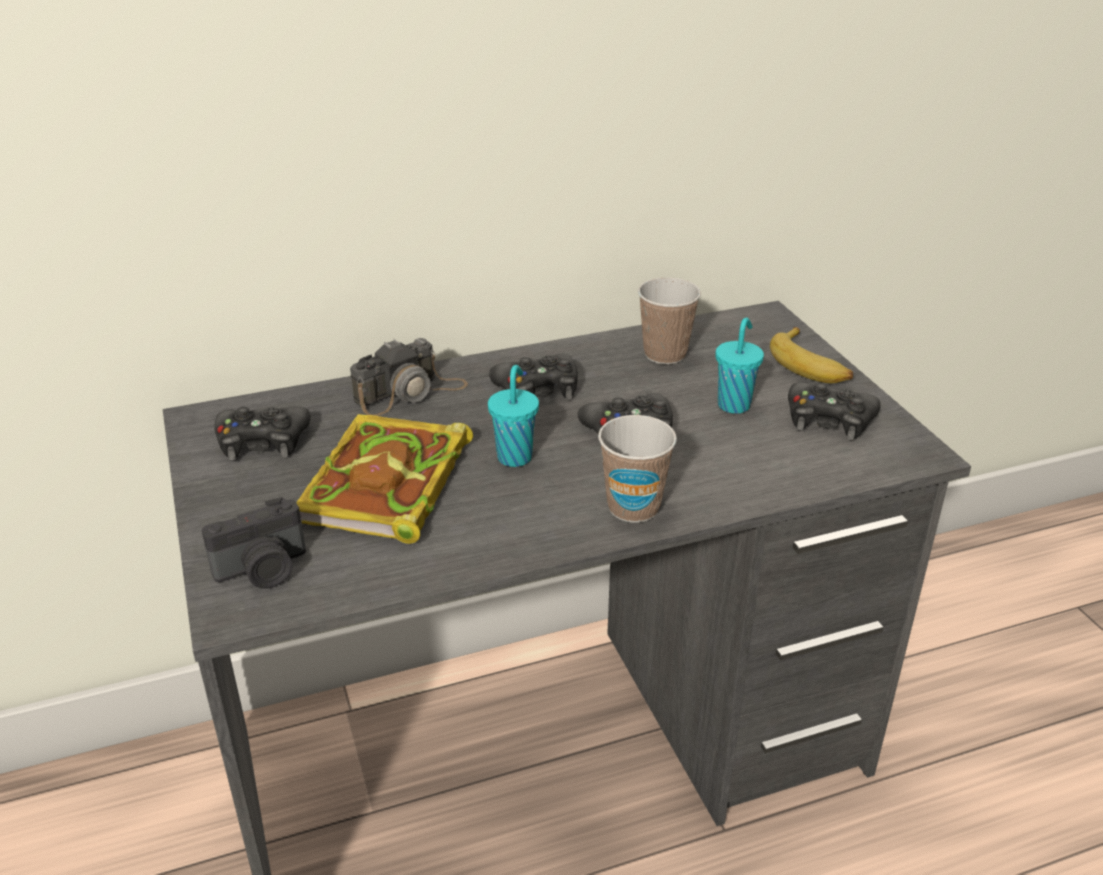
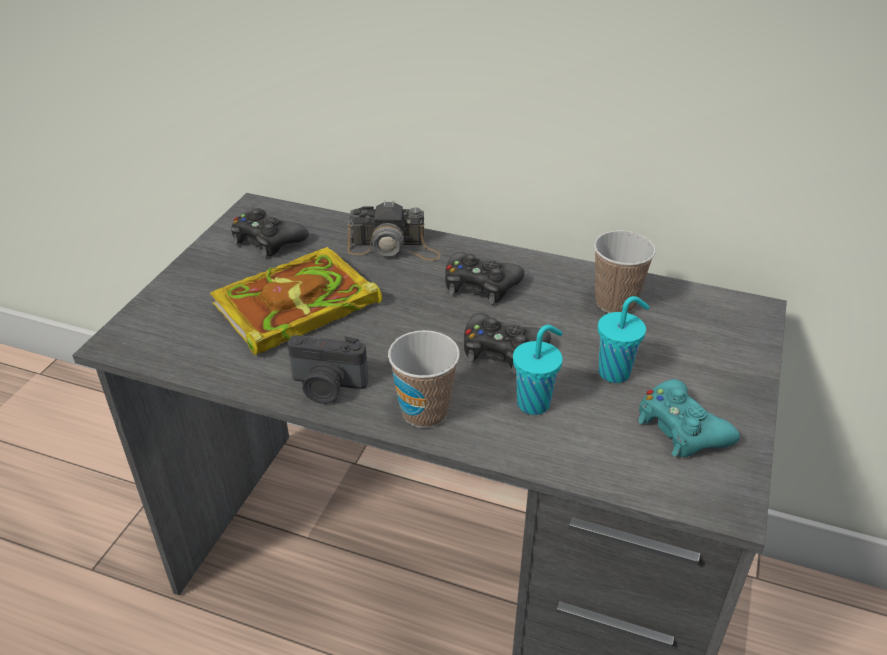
camera: 40 degrees right, 5 degrees up
(263, 570) = (162, 326): camera -> camera (327, 387)
(515, 456) = (398, 328): turquoise cup -> turquoise cup (535, 403)
(810, 365) = (732, 372): banana -> none
(829, 420) = (681, 428): black game controller -> turquoise game controller

